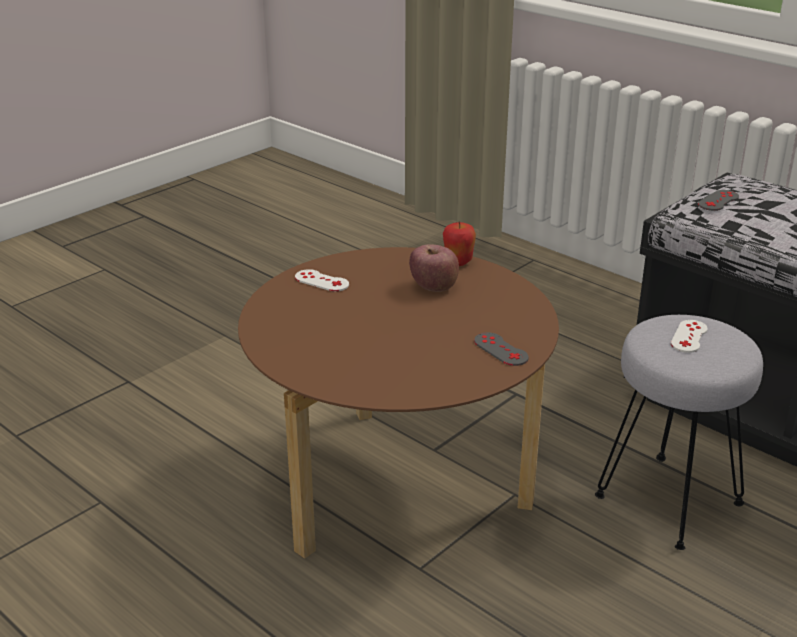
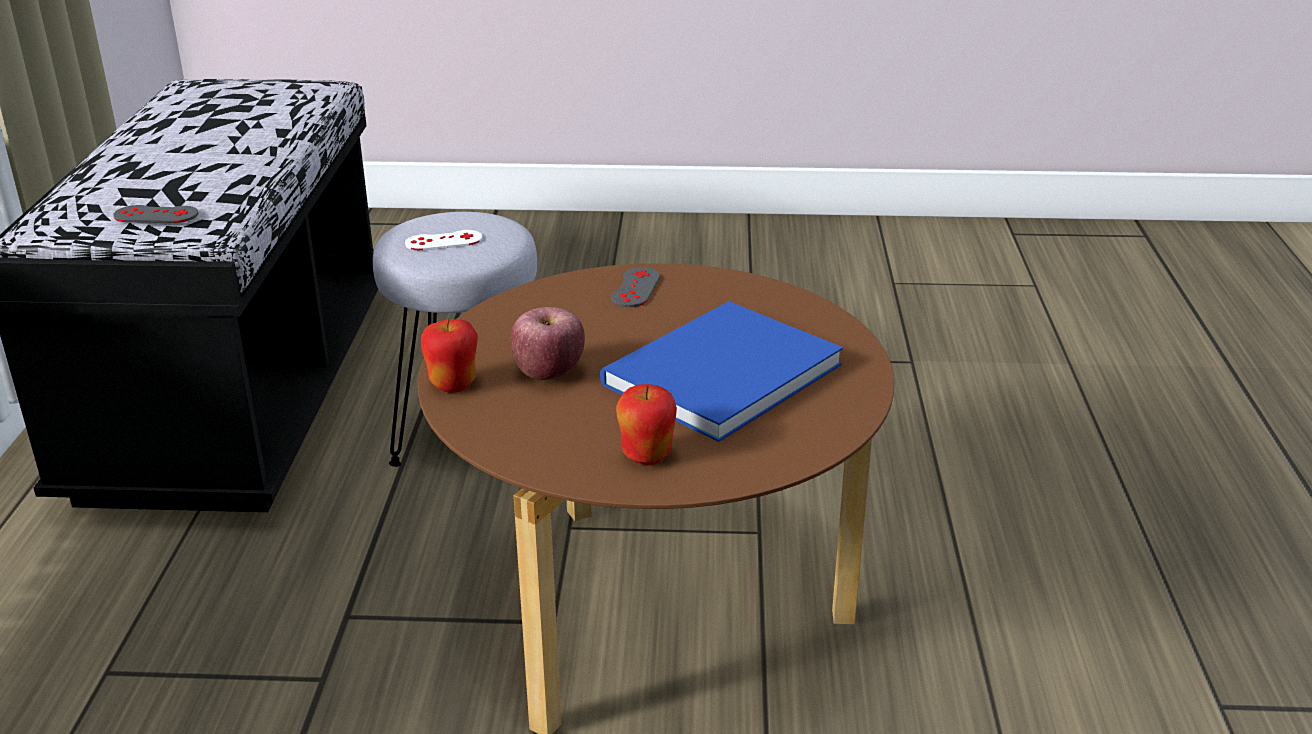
camera: 130 degrees left, 0 degrees up
(321, 281) = (646, 456): white game controller -> apple
(361, 327) = (714, 375): none -> blue book

